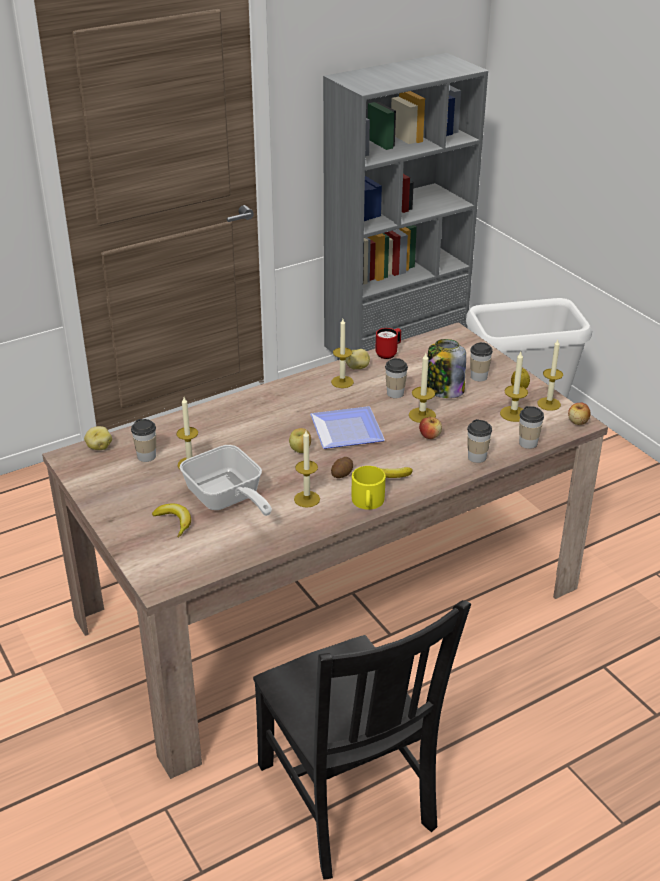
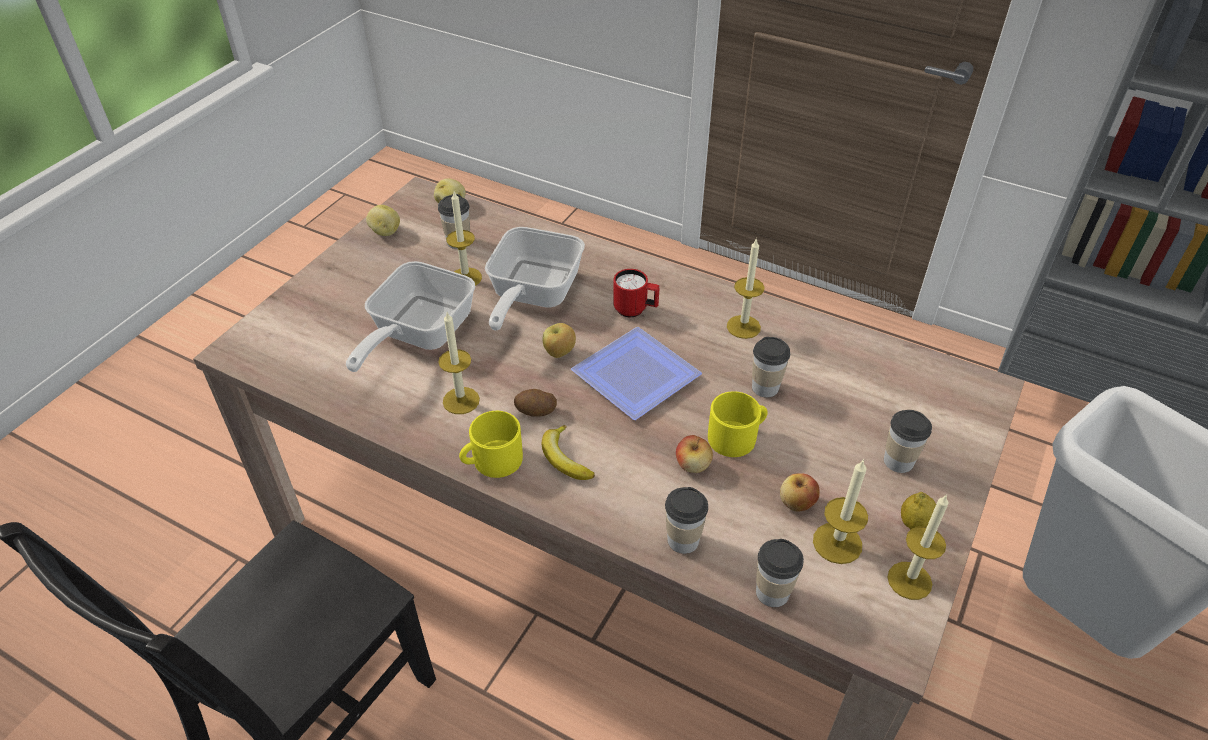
camera: 60 degrees right, 10 degrees up
(174, 522) = (351, 313): banana -> none
(236, 444) = (531, 295): none -> frying pan
(358, 367) = (791, 327): potato -> potato (385, 232)
(388, 353) = (857, 342): red mug -> red mug (635, 310)
(422, 415) = (737, 436): candle -> yellow mug
(444, 390) = (823, 435): jar -> none
(578, 422) = (894, 643): apple -> apple (796, 503)

